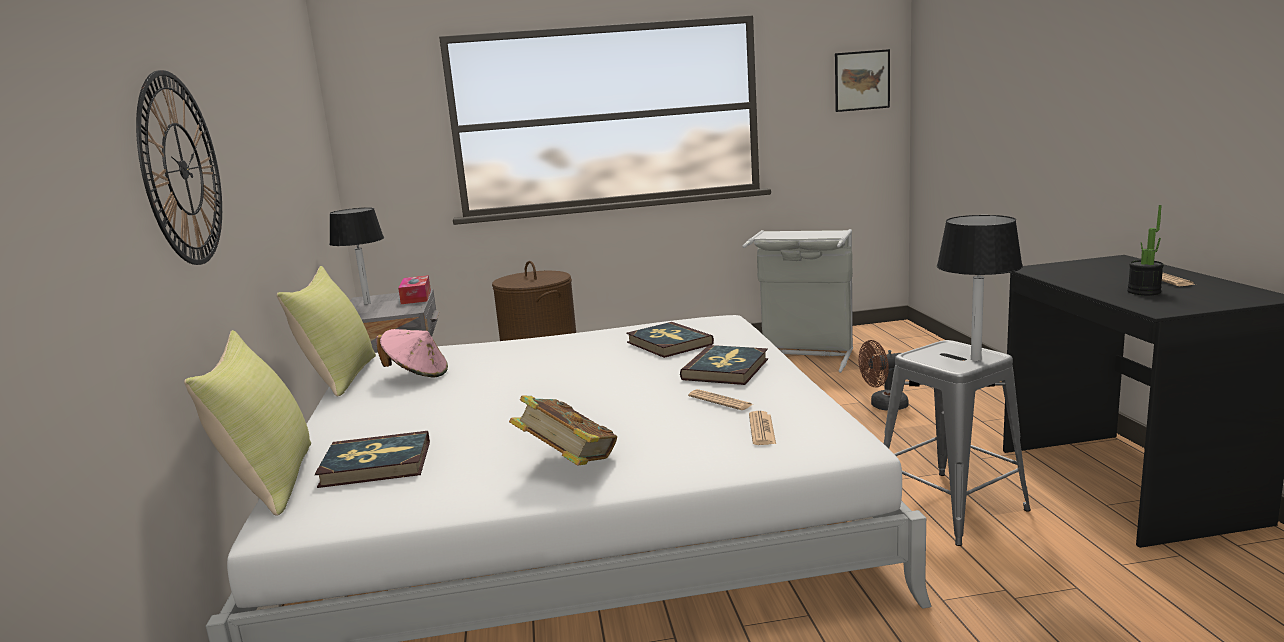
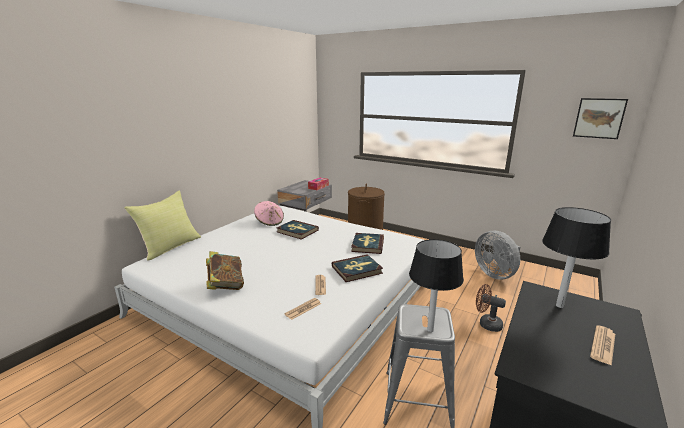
camera: 40 degrees right, 5 degrees up
(182, 169) = (164, 131): wall clock -> none
(340, 377) = (254, 213): yellow pillow -> none
(367, 303) = (301, 184): black table lamp -> black table lamp (559, 306)
(376, 464) = (196, 254): book -> book (297, 231)
(803, 355) = (495, 274): grey laundry basket -> grey fan
(1144, 292) = (552, 348): potted plant -> none

